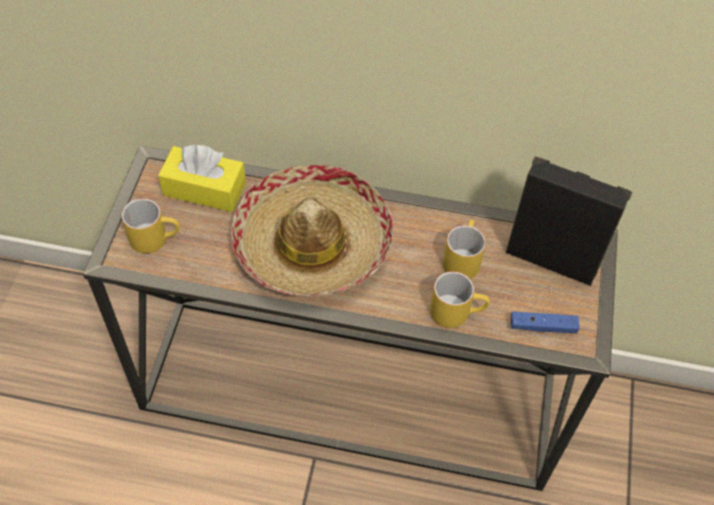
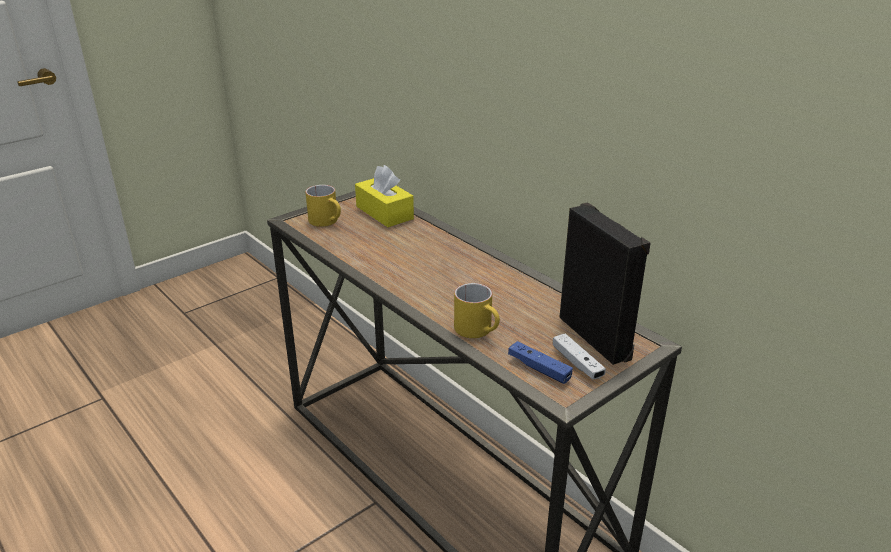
camera: 40 degrees right, 25 degrees down
(312, 243) = (419, 258): hat -> none
(461, 258) = (519, 307): yellow mug -> none
(564, 301) = (577, 363): none -> white game controller

